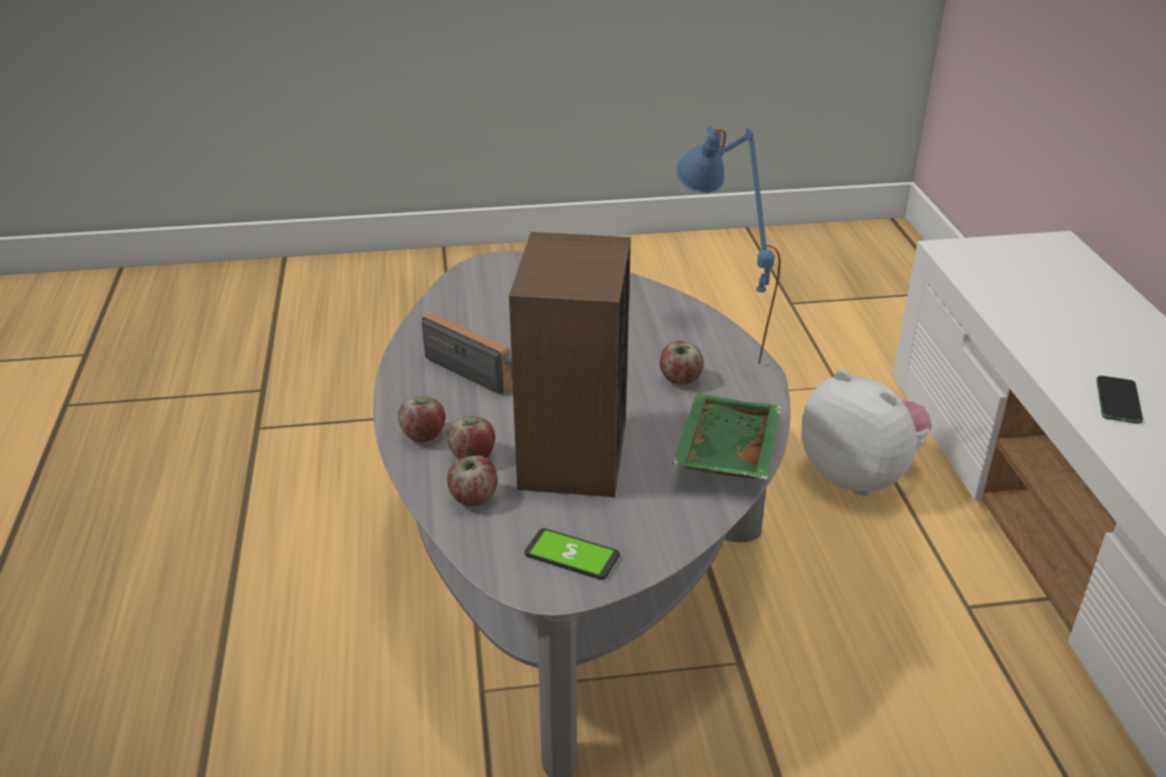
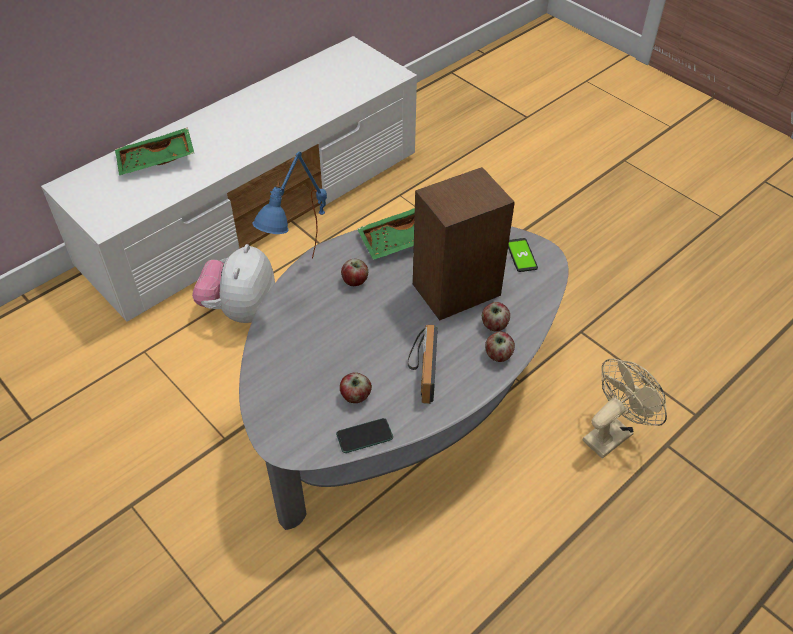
camera: 125 degrees left, 15 degrees up
(290, 741) = (612, 433): none -> beige fan
(473, 498) = (522, 306): apple -> apple (355, 396)
(1085, 310) = (156, 161): none -> green tray
(1118, 401) = (249, 137): phone -> phone (364, 436)

